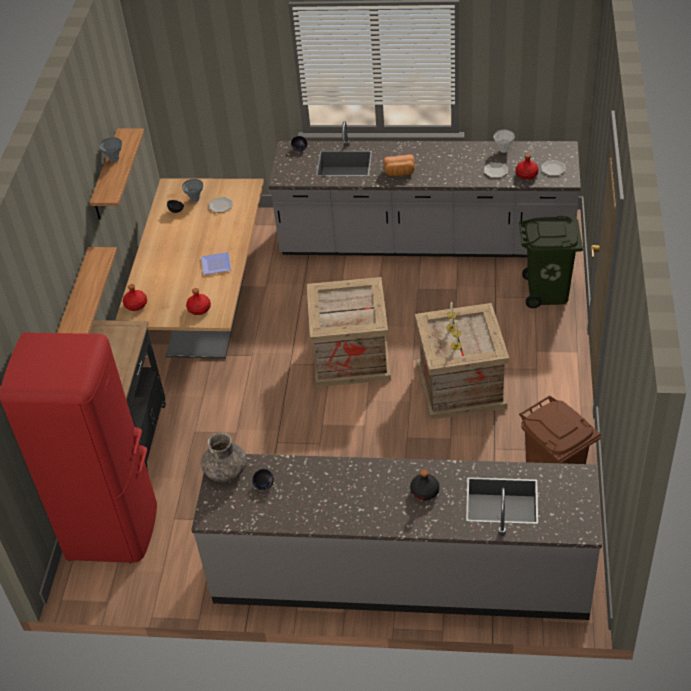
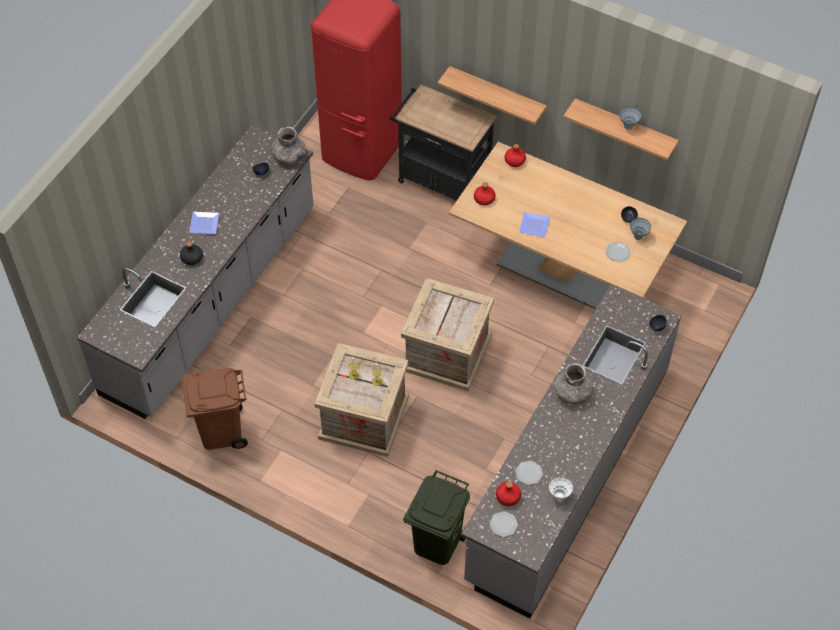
camera: 110 degrees right, 10 degrees up
(371, 504) = (203, 224): none -> plate
(399, 173) = (572, 392): bread -> grey vase

